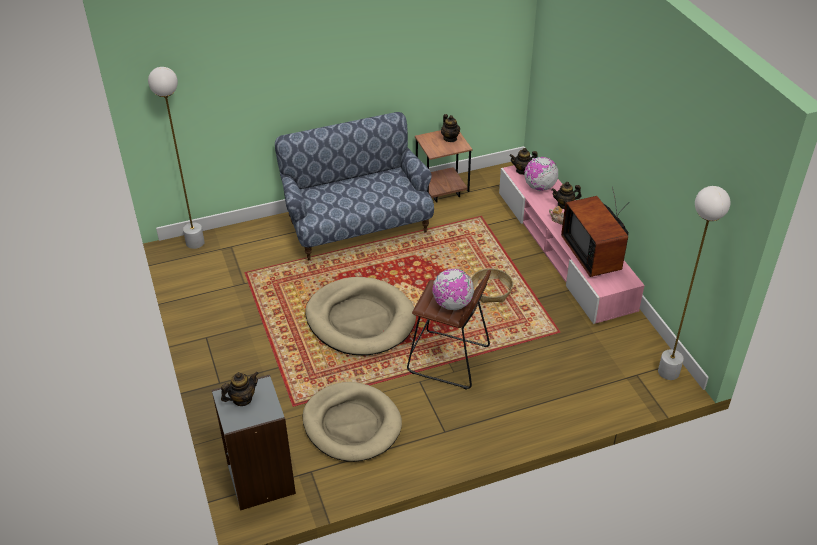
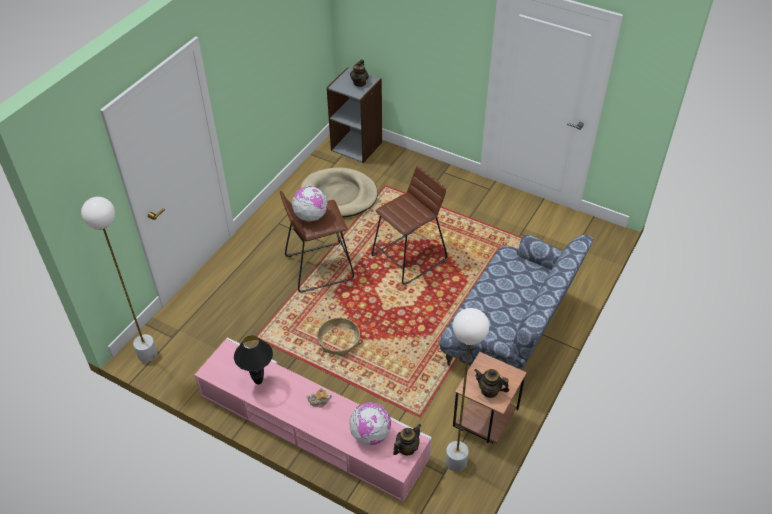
camera: 140 degrees right, 5 degrees up
(195, 243) = (599, 240): white floor lamp -> white floor lamp (456, 462)
(360, 320) = (409, 258): beige dog bed -> brown stool
(564, 205) = (328, 426): teapot -> none
(595, 254) = (258, 381): television -> black table lamp

